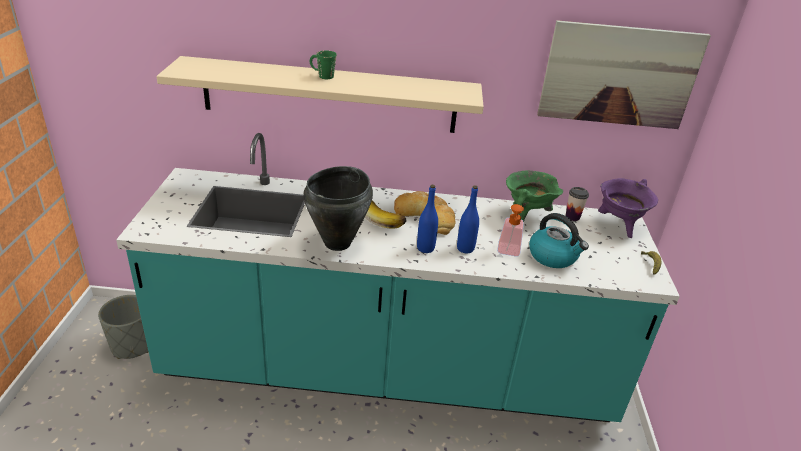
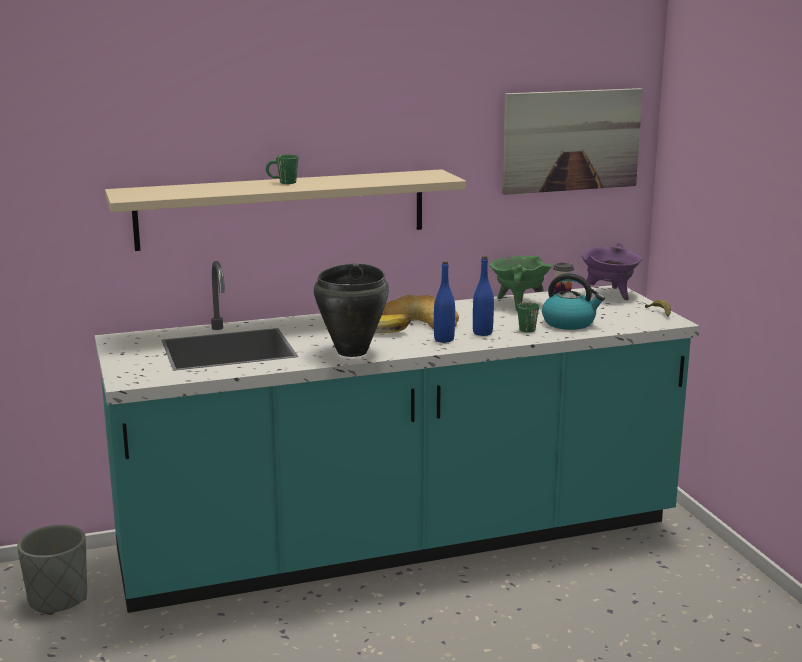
camera: 20 degrees left, 15 degrees down
(508, 252) = (525, 328): soap dispenser -> green mug

